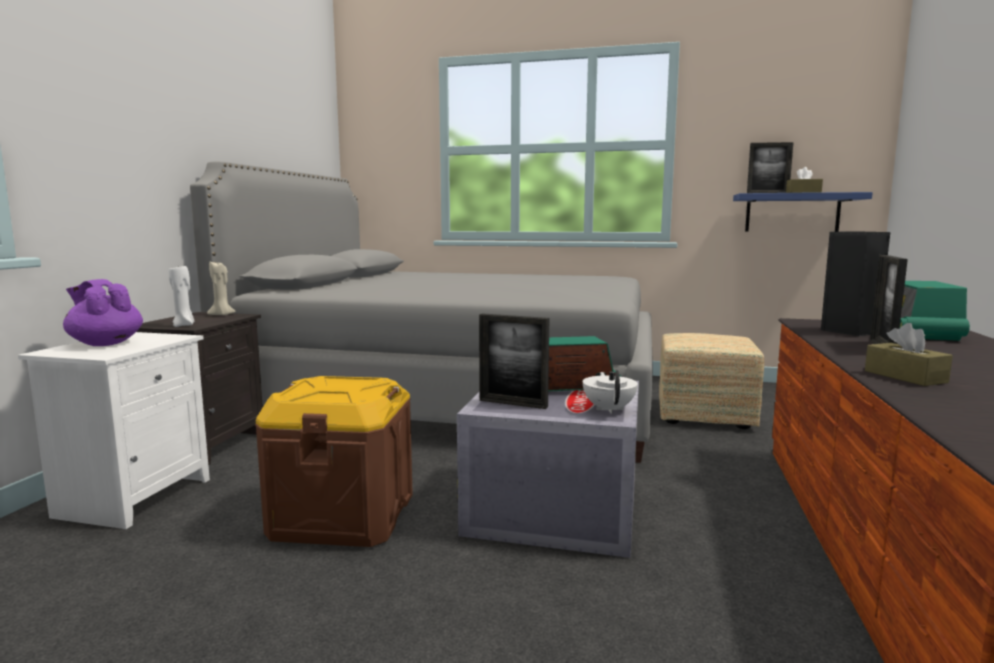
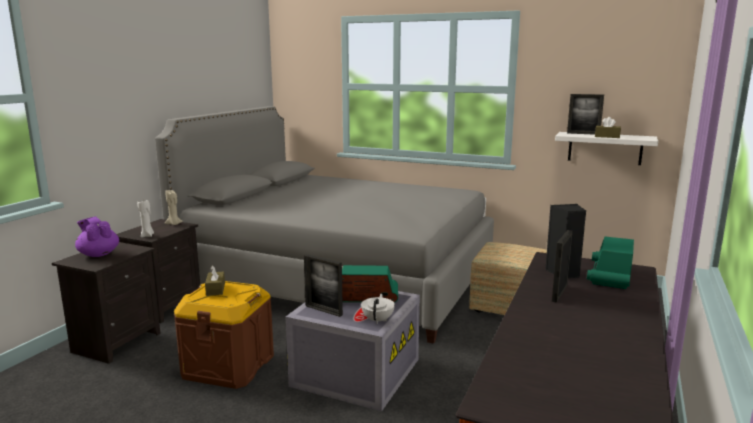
camera: 10 degrees right, 5 degrees up
(134, 496) = (116, 342): white nightstand -> black nightstand
(792, 213) = (605, 148): blue shelf -> white shelf
(905, 376) = (529, 325): brown tissue box -> brown tissue box (215, 289)

